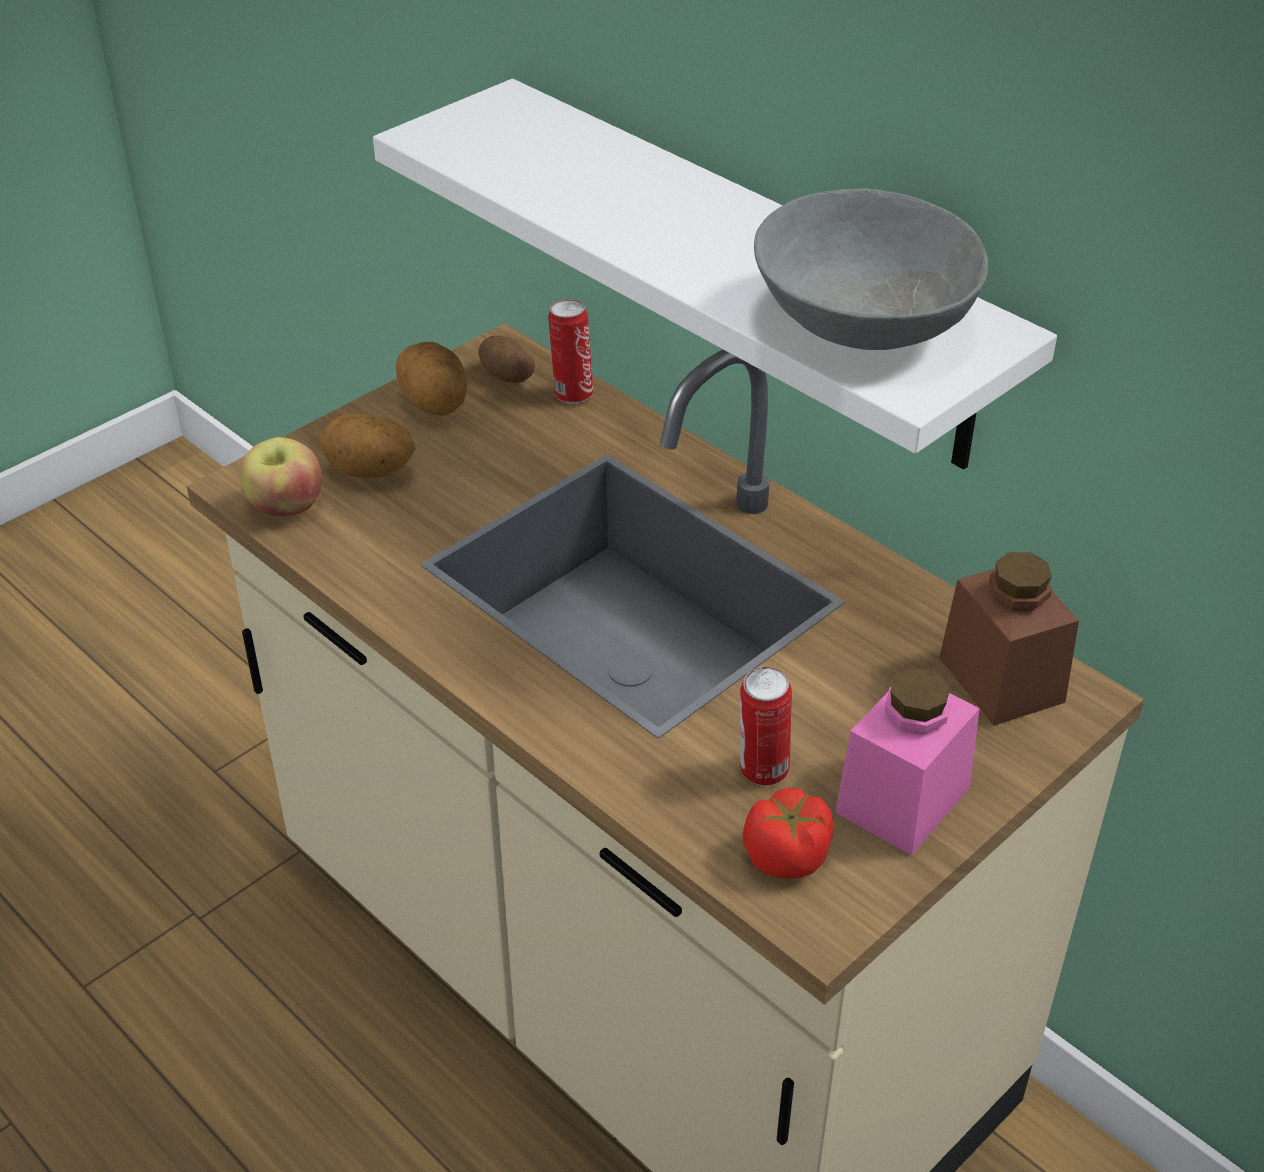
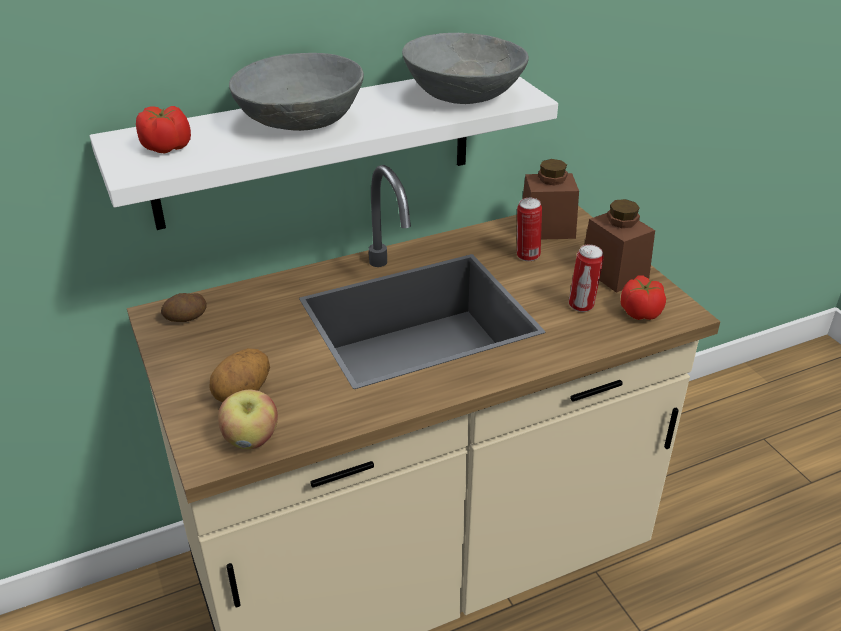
camera: 70 degrees left, 5 degrees down
(435, 404) = (191, 352): potato -> none
(503, 135) = (167, 148): none -> tomato
(572, 393) = (229, 297): can -> can (527, 256)
(654, 204) = (301, 120): none -> grey bowl
(902, 800) = (614, 273): pink jar -> brown jar

